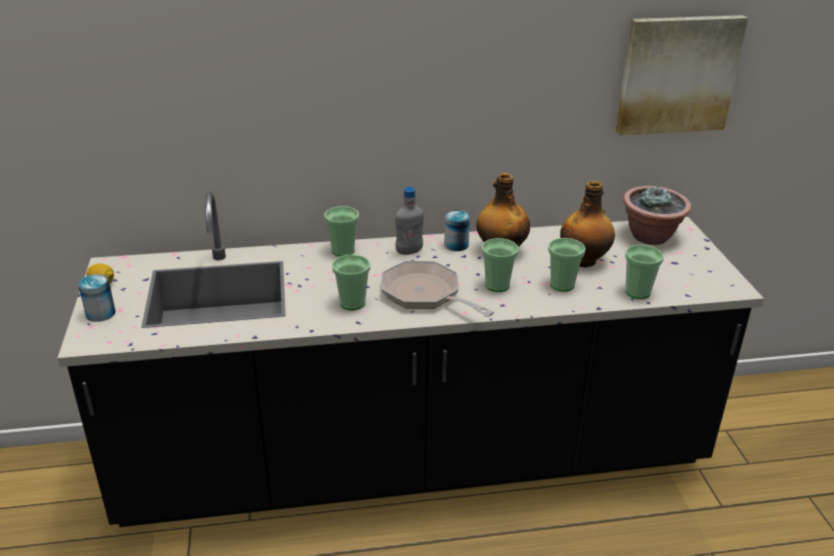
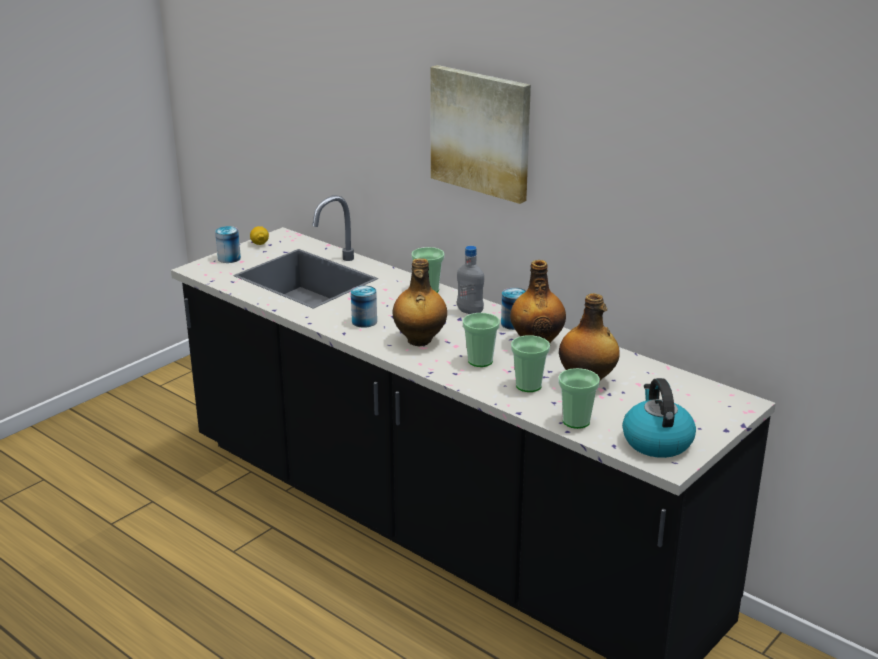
camera: 50 degrees right, 5 degrees down
(352, 303) = (364, 321): cup -> can
(425, 294) = (419, 341): frying pan -> bottle
(651, 237) = (692, 397): potted plant -> none
(677, 74) = (763, 219): picture -> picture (481, 132)
(697, 277) = (656, 441): none -> kettle

